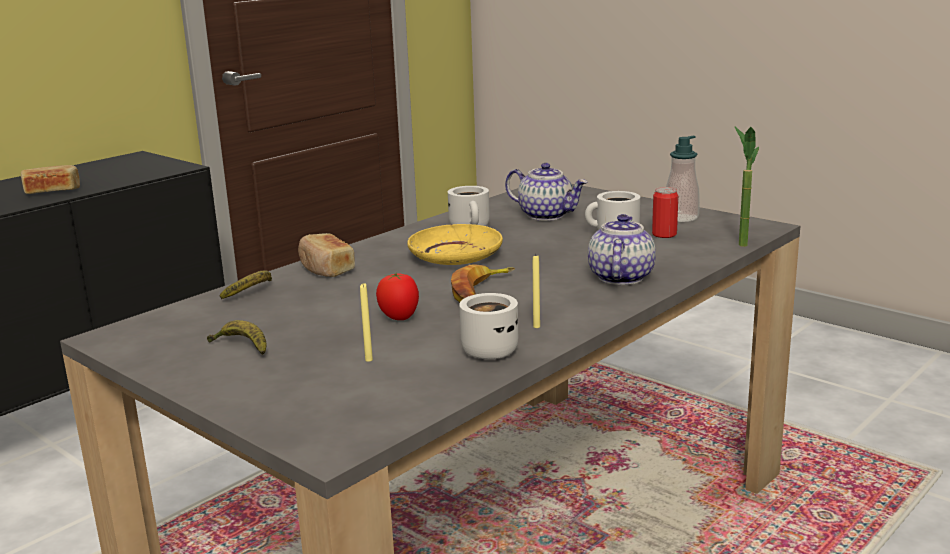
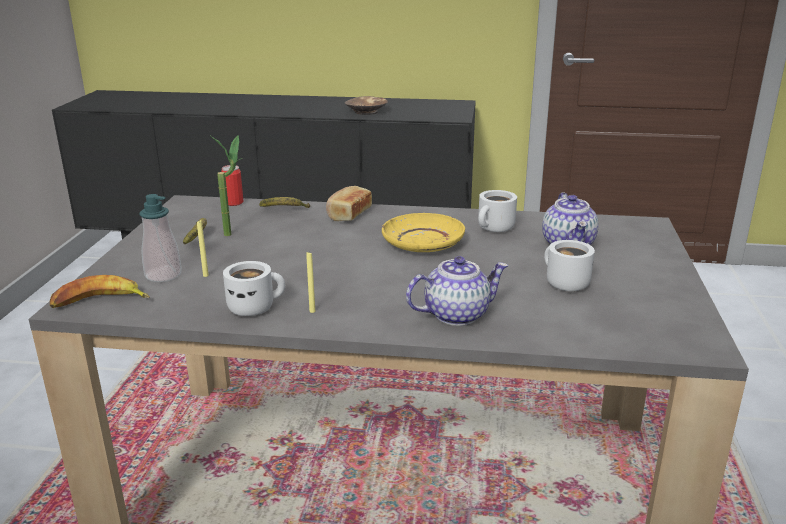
camera: 55 degrees right, 5 degrees up
(52, 191) = (367, 112): bread -> brown bowl
(399, 318) = (283, 262): tomato -> none
(481, 292) = (361, 272): banana -> banana (100, 302)
(664, 234) = (597, 305): can -> can (233, 203)
(681, 217) = (660, 300): soap dispenser -> soap dispenser (163, 275)
(740, 242) = (634, 347): potted plant -> potted plant (234, 232)

